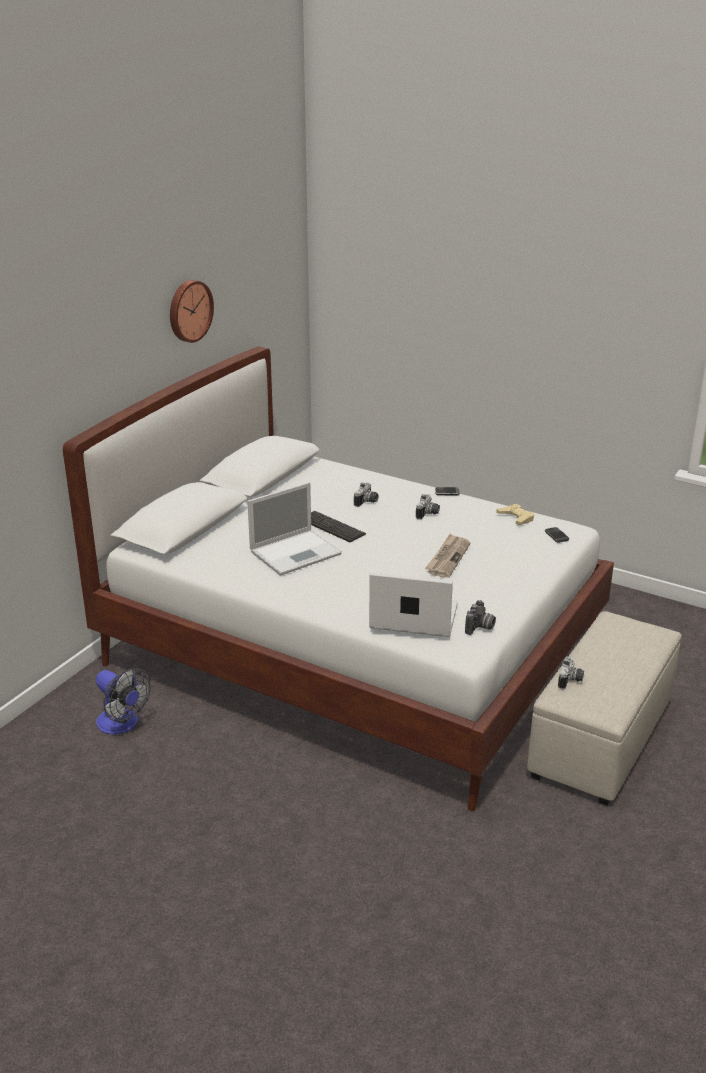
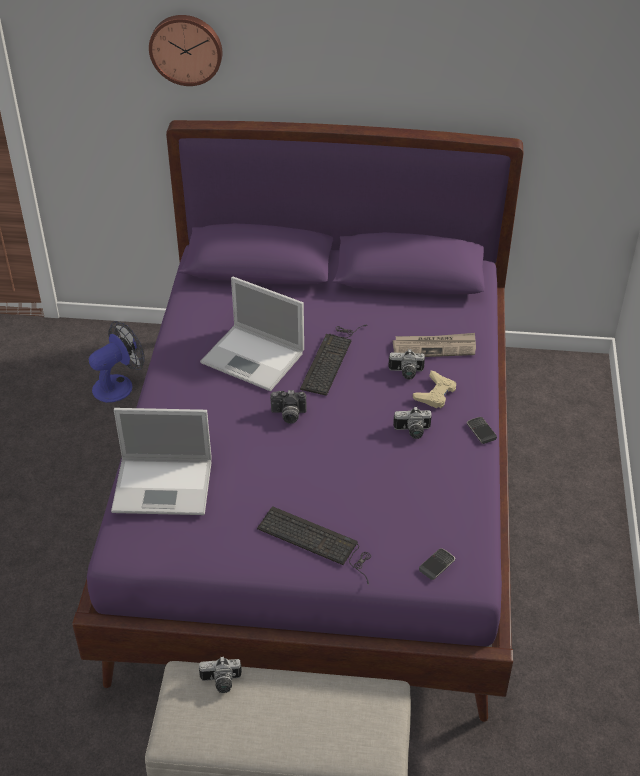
camera: 65 degrees right, 15 degrees up
(122, 724) = (119, 385): fan -> fan turned 150 degrees counterclockwise
(189, 310) = (400, 57): wall clock -> wall clock (186, 48)
(352, 652) = (321, 498): white bed -> purple bed
(412, 617) = (165, 485): laptop -> laptop turned 105 degrees clockwise
(448, 558) = (315, 478): newspaper -> newspaper (434, 347)
(480, 628) = (175, 549): camera -> camera (288, 415)
(510, 571) = (317, 542): none -> keyboard
(516, 518) = (460, 513): beige game controller -> beige game controller (435, 393)

